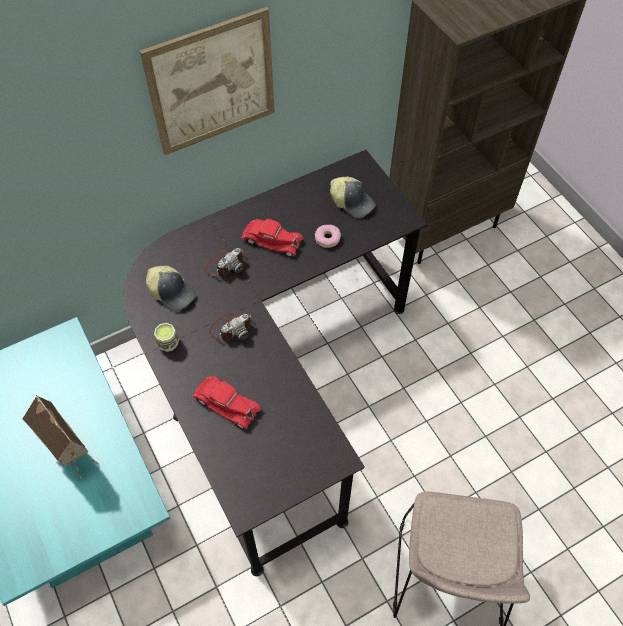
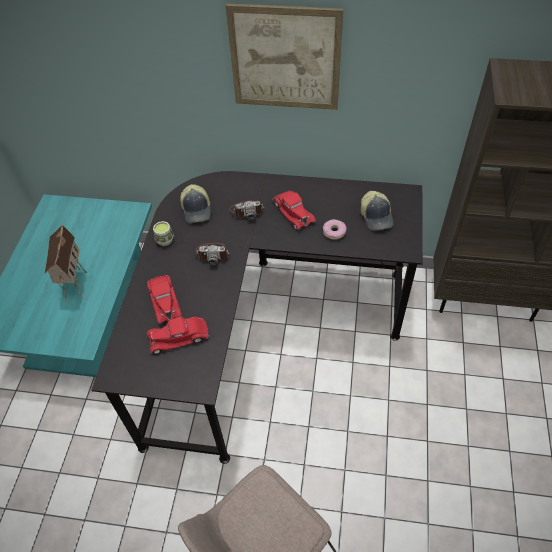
camera: 40 degrees right, 5 degrees down
(274, 429) = (178, 337): none -> red toy car

